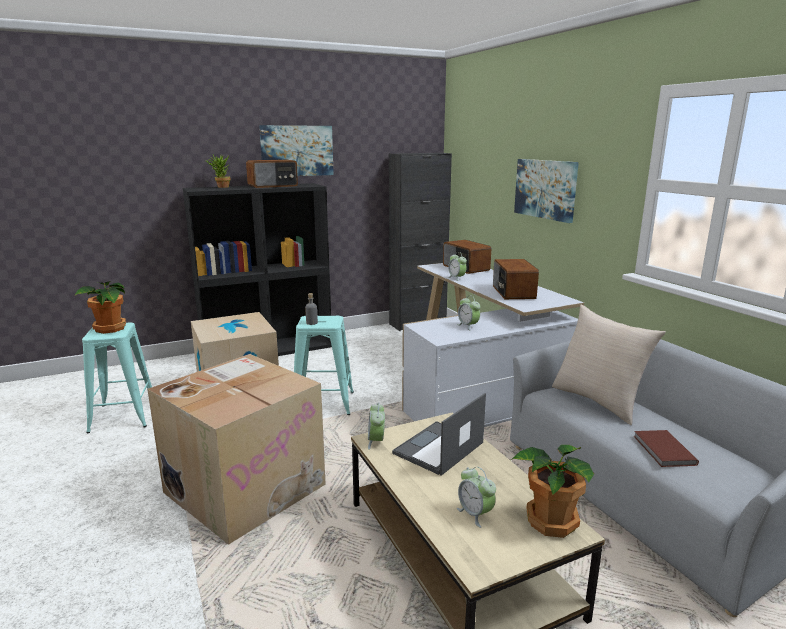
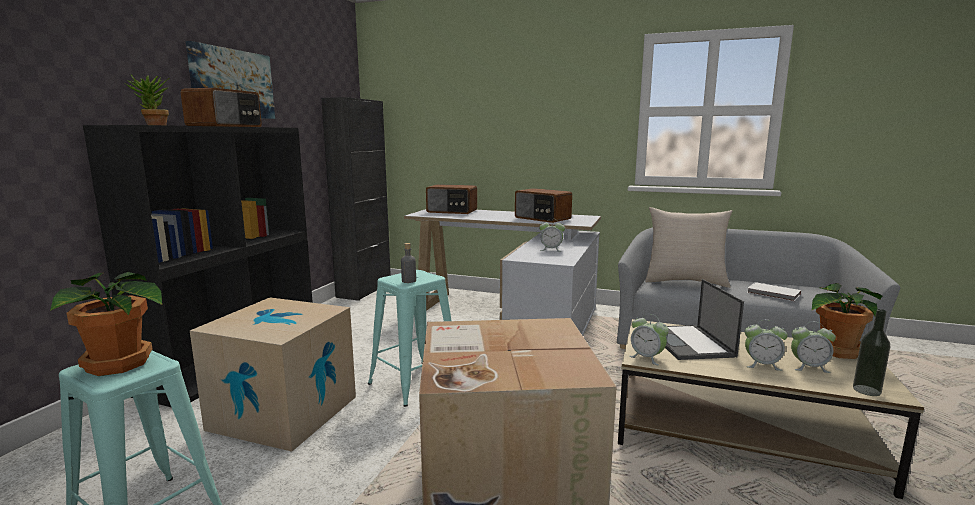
camera: 45 degrees left, 5 degrees down
(456, 278) = (471, 217): alarm clock -> alarm clock (762, 365)
(464, 553) = (866, 390): none -> bottle
(545, 189) = (523, 126): picture -> none
(663, 451) = (773, 294): brown book -> white book

